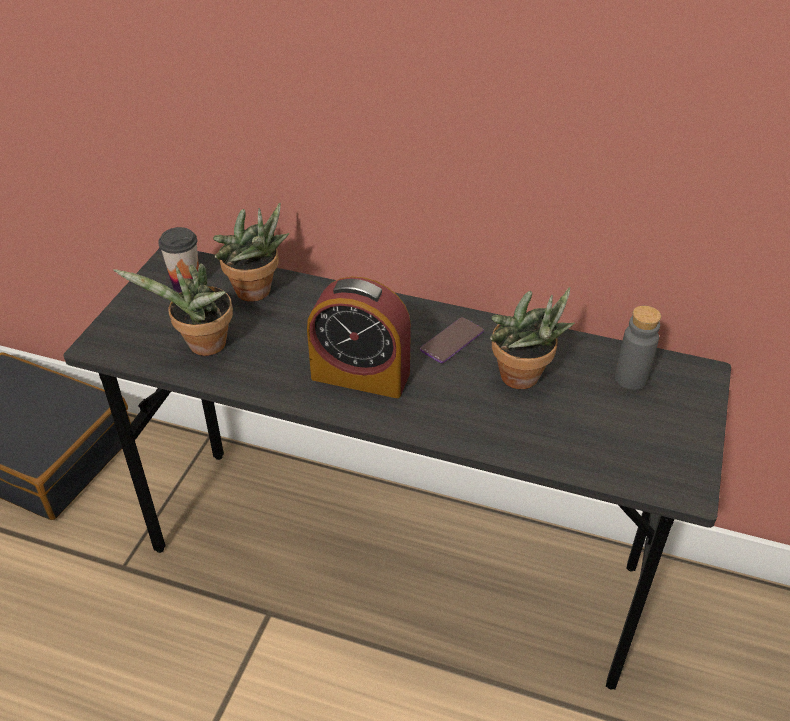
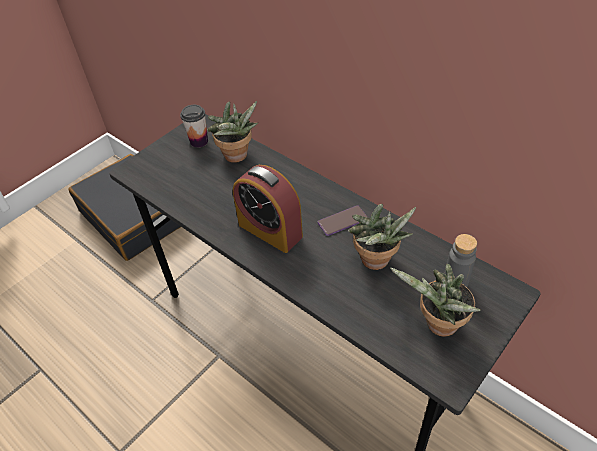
camera: 25 degrees right, 5 degrees up
(202, 347) = (186, 186): potted plant -> potted plant (437, 325)

